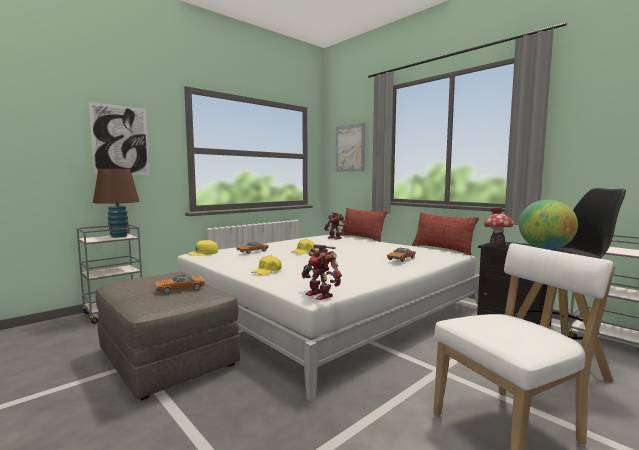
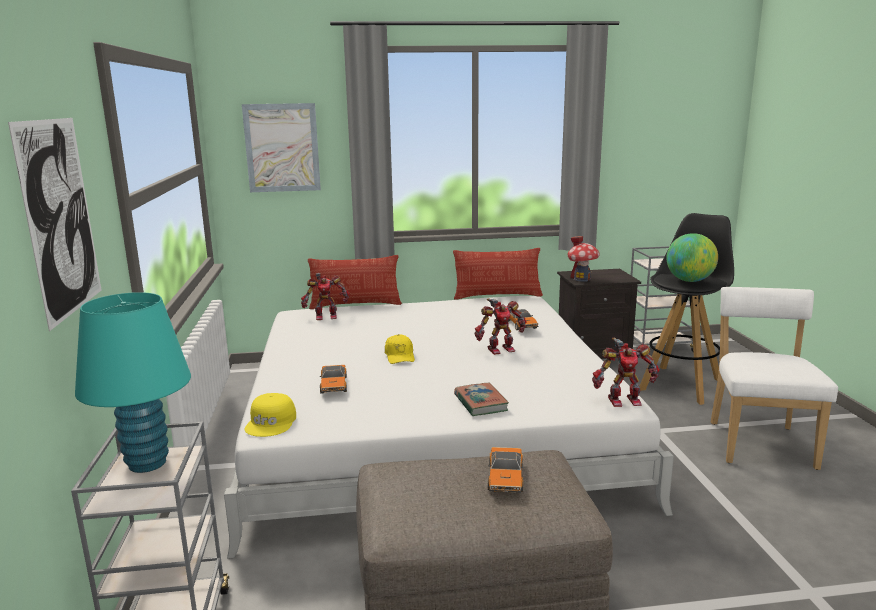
camera: 55 degrees left, 10 degrees up
(119, 236) = (147, 463): brown table lamp -> turquoise table lamp
(267, 271) = (480, 403): yellow cap -> book
(353, 263) = (500, 349): none -> toy robot

